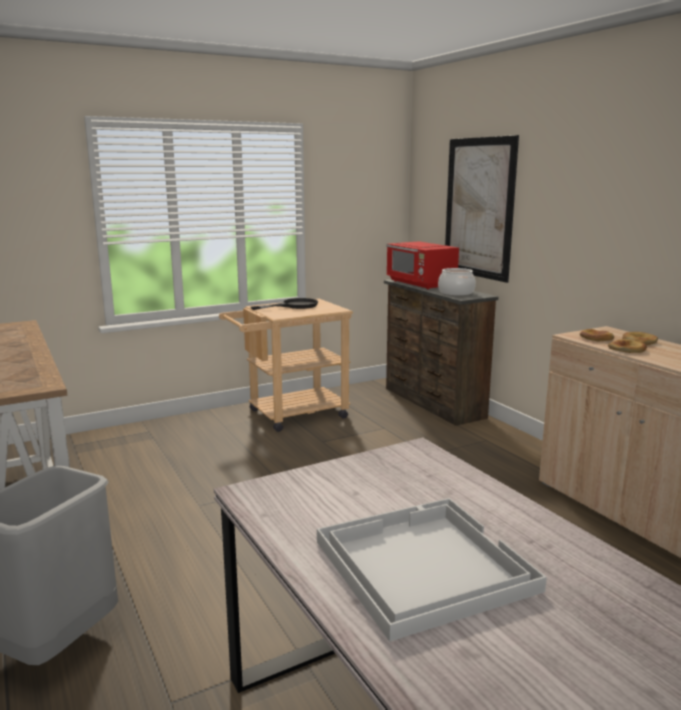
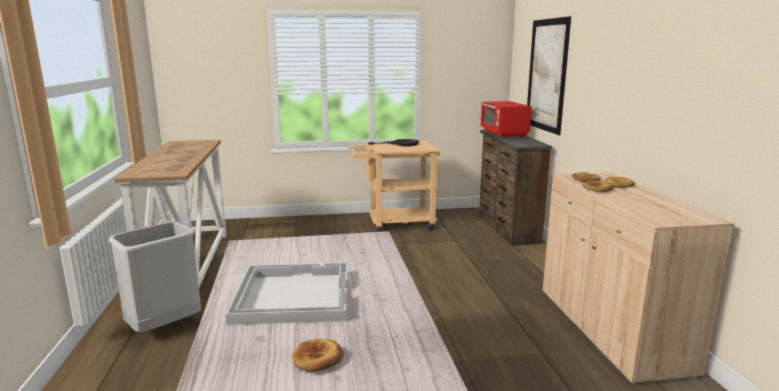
camera: 20 degrees right, 0 degrees up
(456, 293) = (521, 141): cooking pot -> none
(588, 667) = (317, 359): none -> bread

